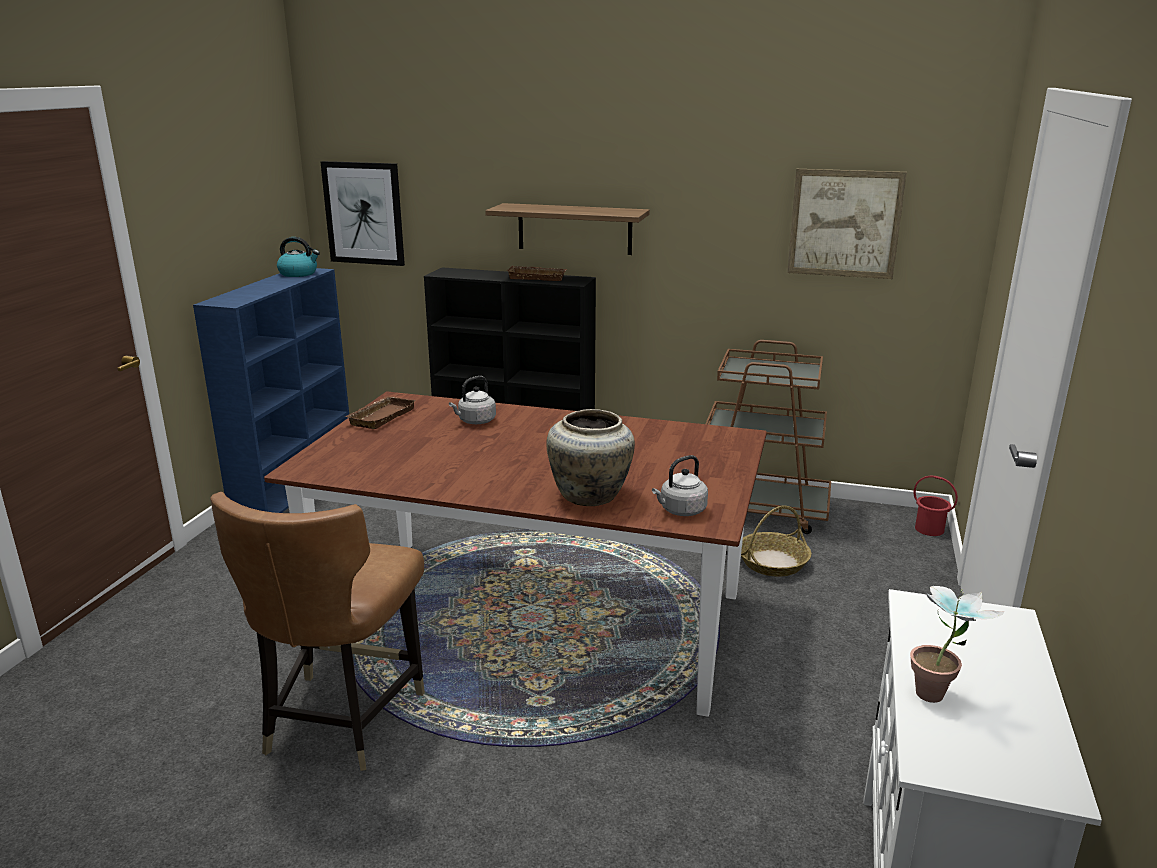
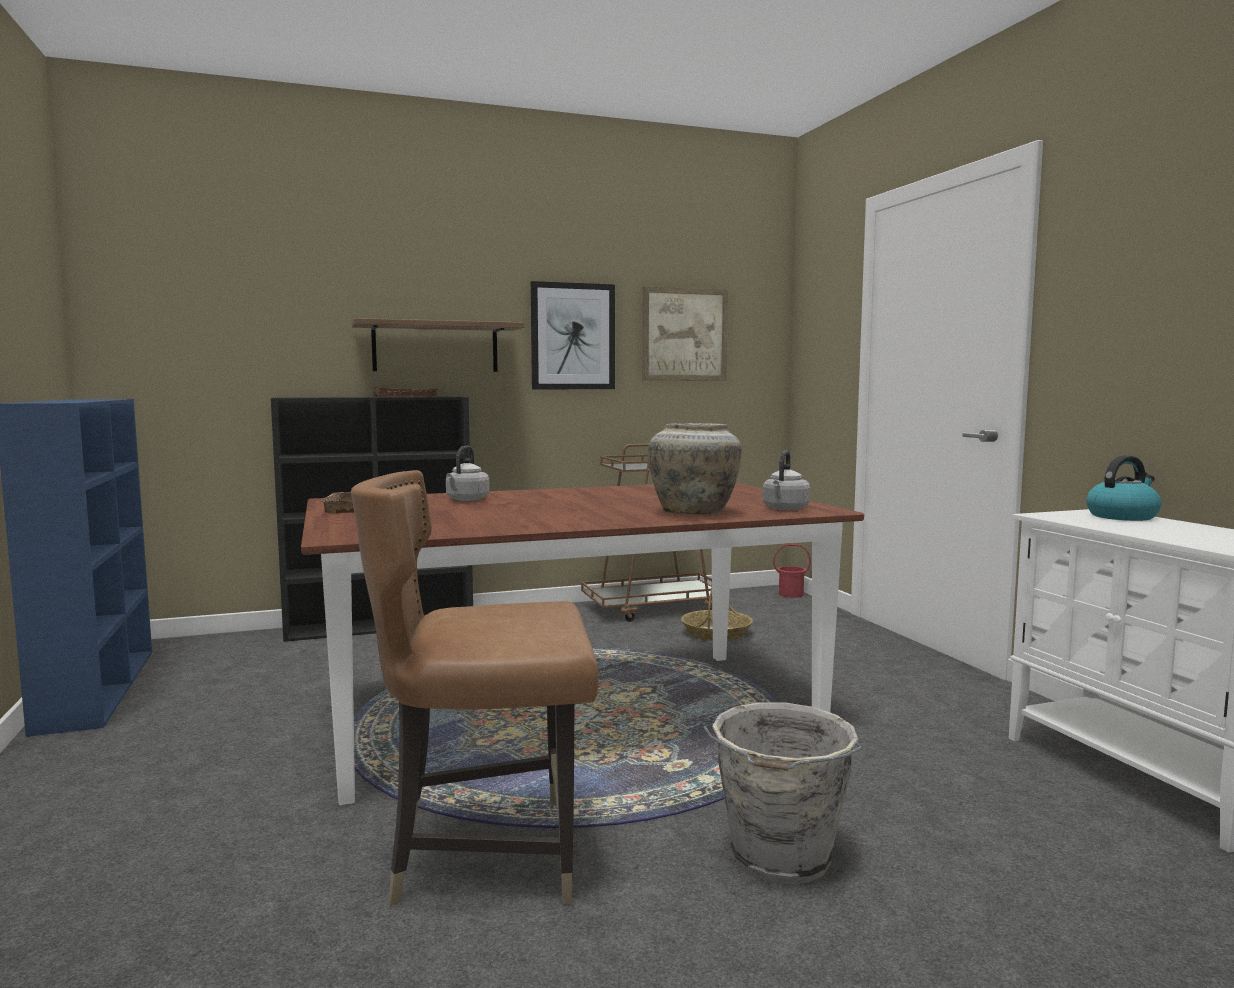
camera: 35 degrees left, 15 degrees down
(299, 273) = (92, 399): kettle -> kettle (1122, 516)
(341, 720) = (485, 853): brown chair -> brown chair turned 105 degrees clockwise
(364, 213) = (162, 337): picture -> picture (572, 336)
(497, 817) = (779, 859): none -> grey bucket
(940, 694) = (1168, 535): potted plant -> none

